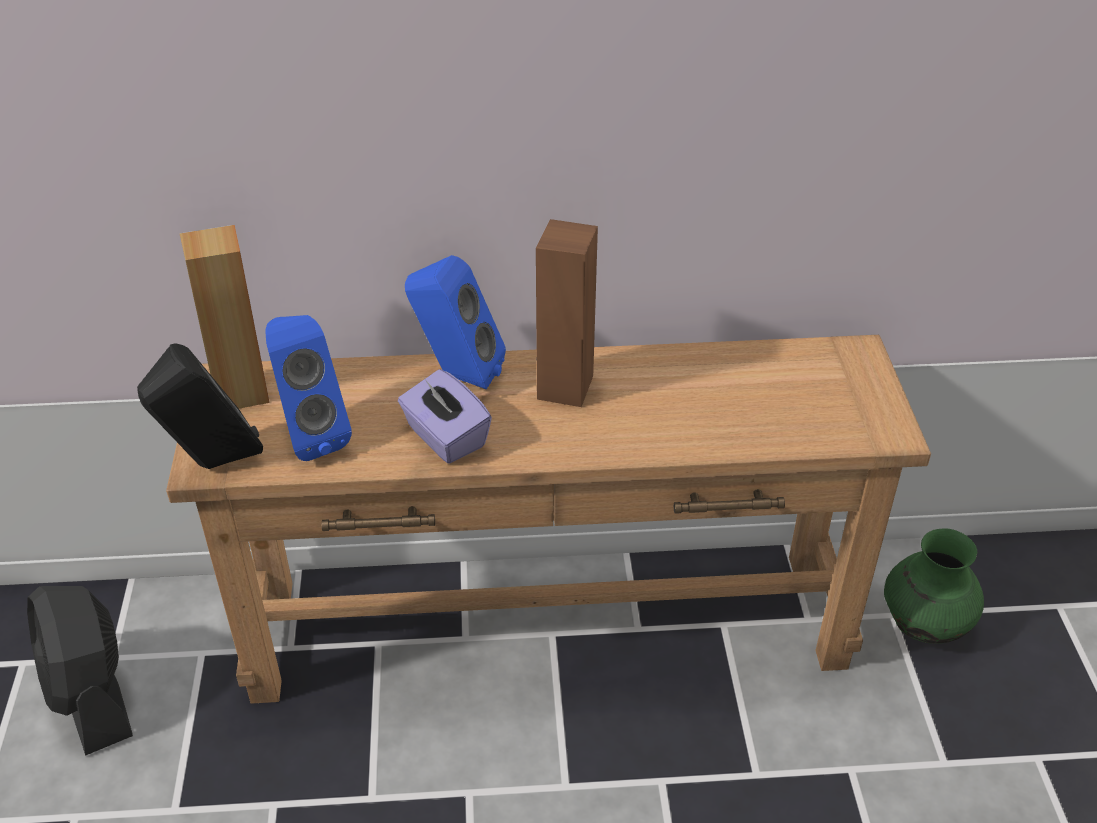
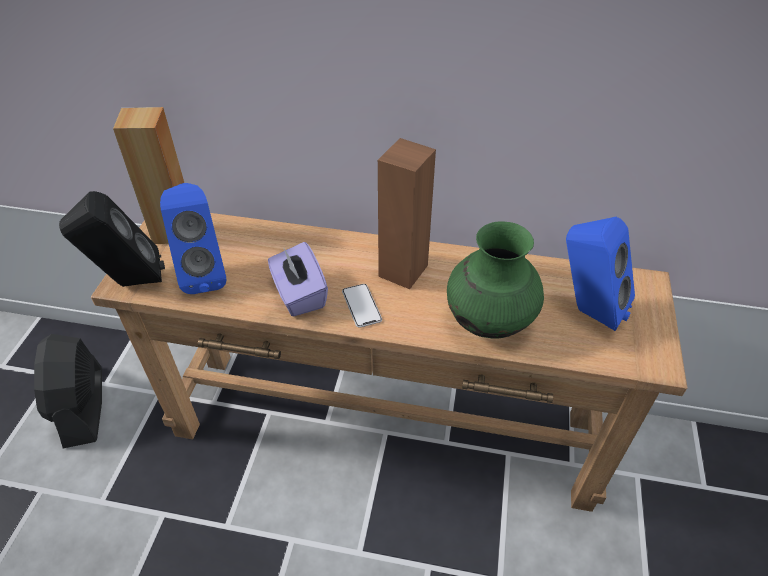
camera: 15 degrees right, 5 degrees up
(456, 376) = (327, 247): blue speaker -> blue speaker (586, 311)
(529, 436) = (361, 306): none -> phone
(924, 624) = (660, 489): green vase -> green vase (489, 321)

